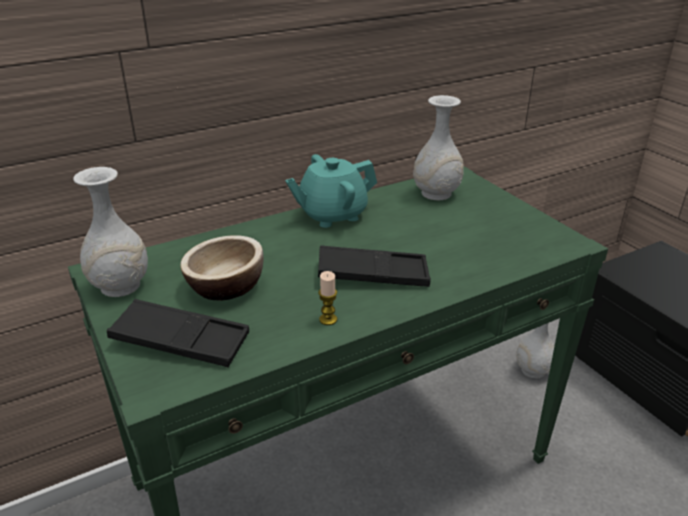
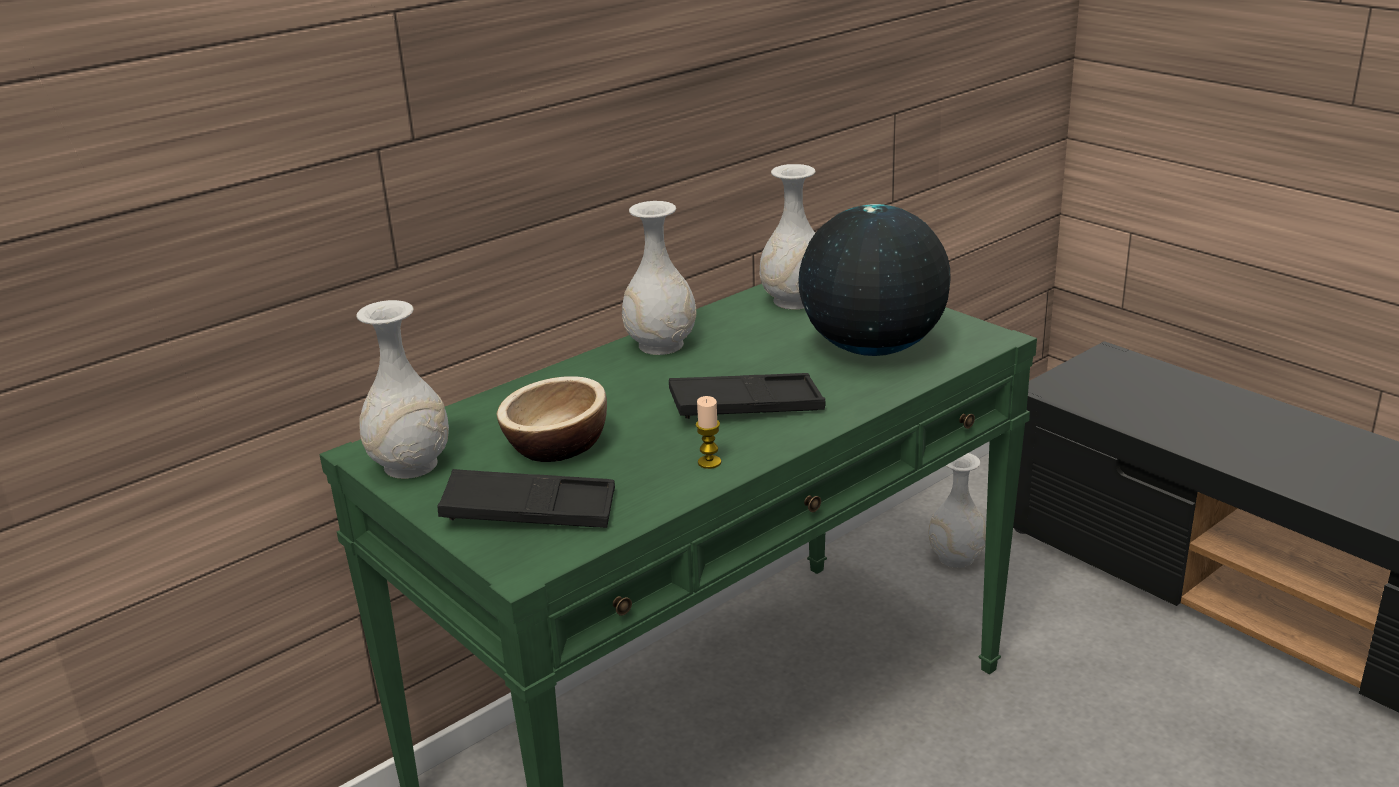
camera: 10 degrees left, 5 degrees down
(332, 215) = (661, 345): turquoise teapot -> white vase
(480, 239) = (872, 348): none -> globe

